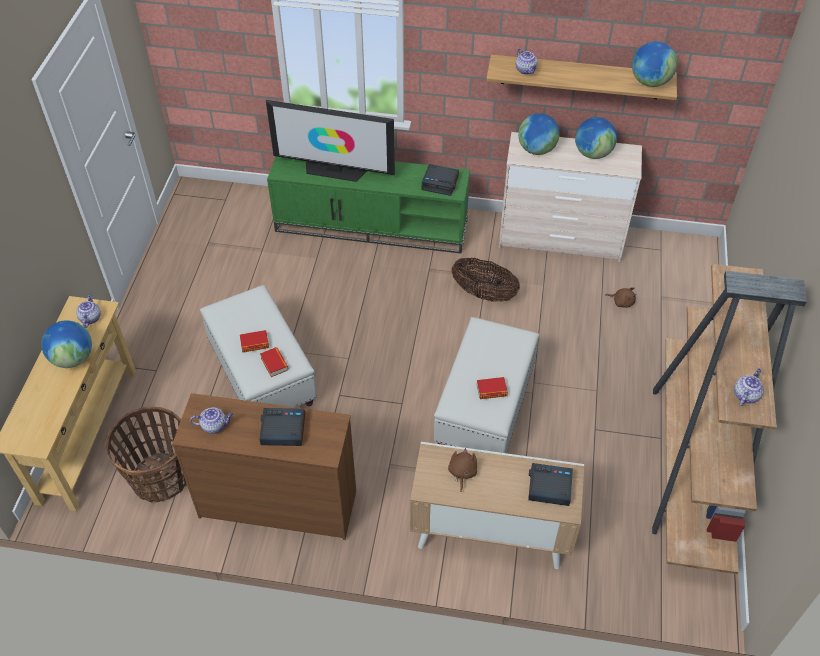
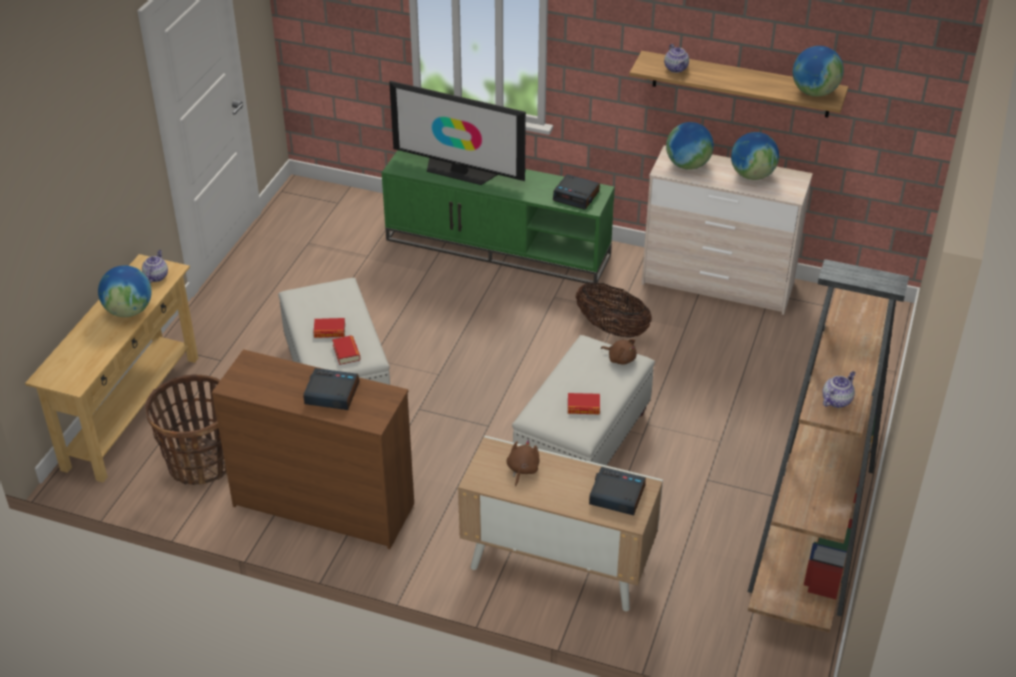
camera: 10 degrees right, 10 degrees down
(214, 425) = (260, 381): teapot -> none
(622, 302) = (775, 356): brown plush toy -> brown plush toy (620, 358)

